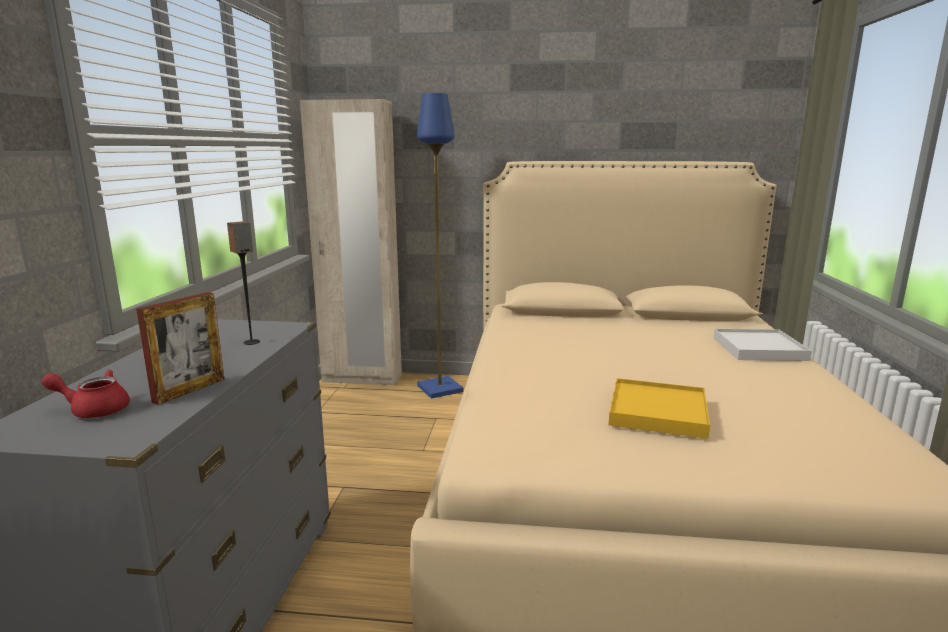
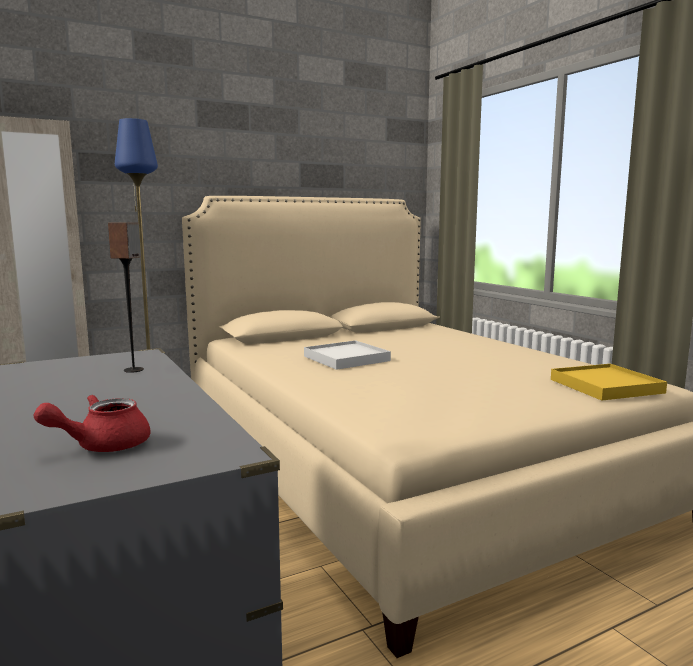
camera: 35 degrees left, 5 degrees down
(189, 390) = (176, 410): picture frame -> none
(658, 412) = (471, 383): yellow tray -> yellow tray (605, 386)
(759, 349) = (463, 339): white tray -> white tray (346, 358)

